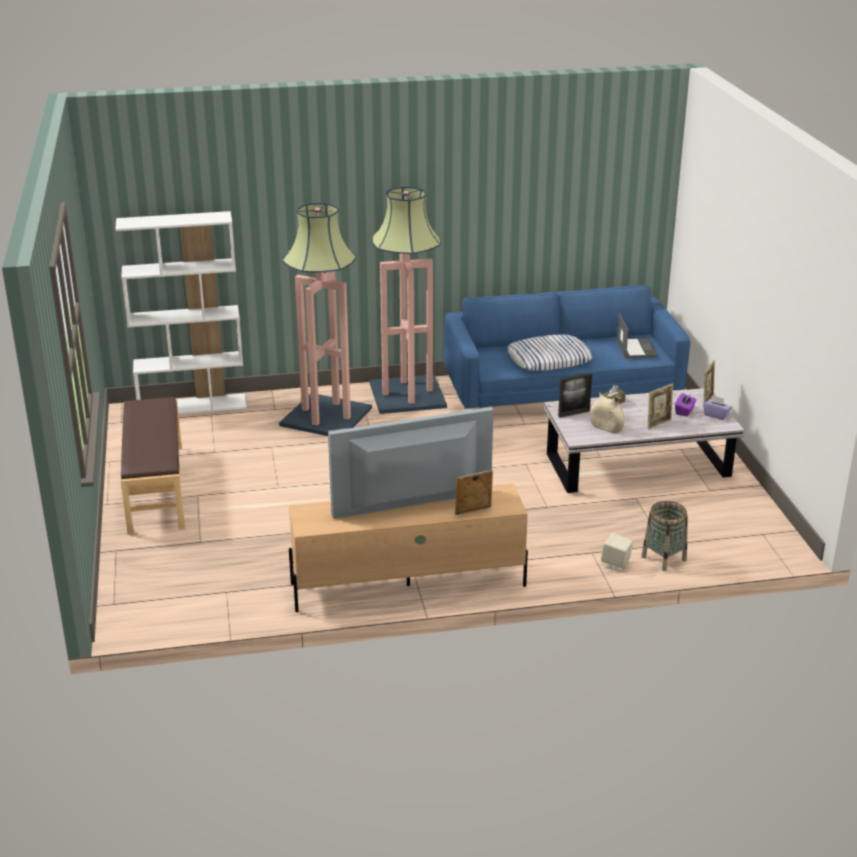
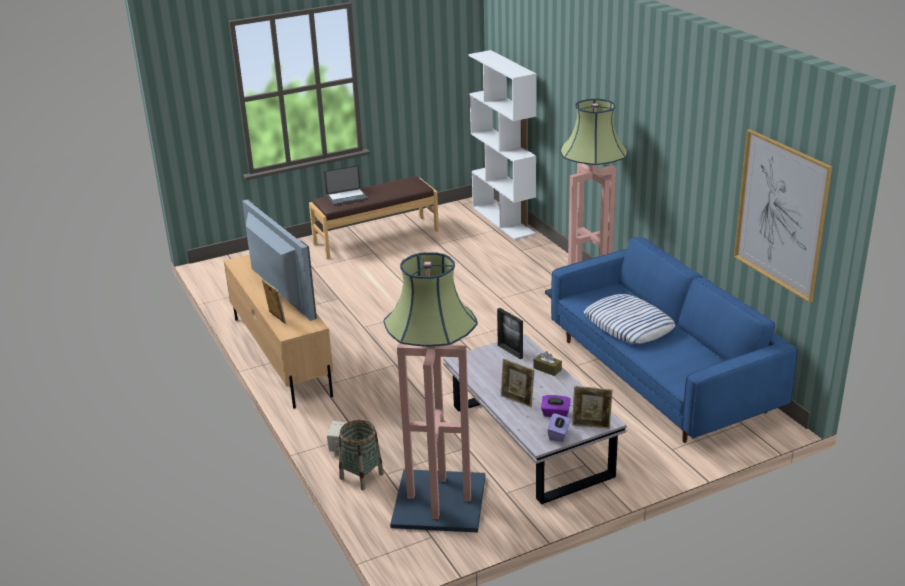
camera: 75 degrees right, 0 degrees up
(325, 417) = (522, 272): floor lamp -> floor lamp (439, 501)
(606, 427) = (491, 372): beige vase -> none
(620, 201) = (781, 214): none -> picture
(636, 348) = (696, 370): laptop -> laptop (347, 197)

